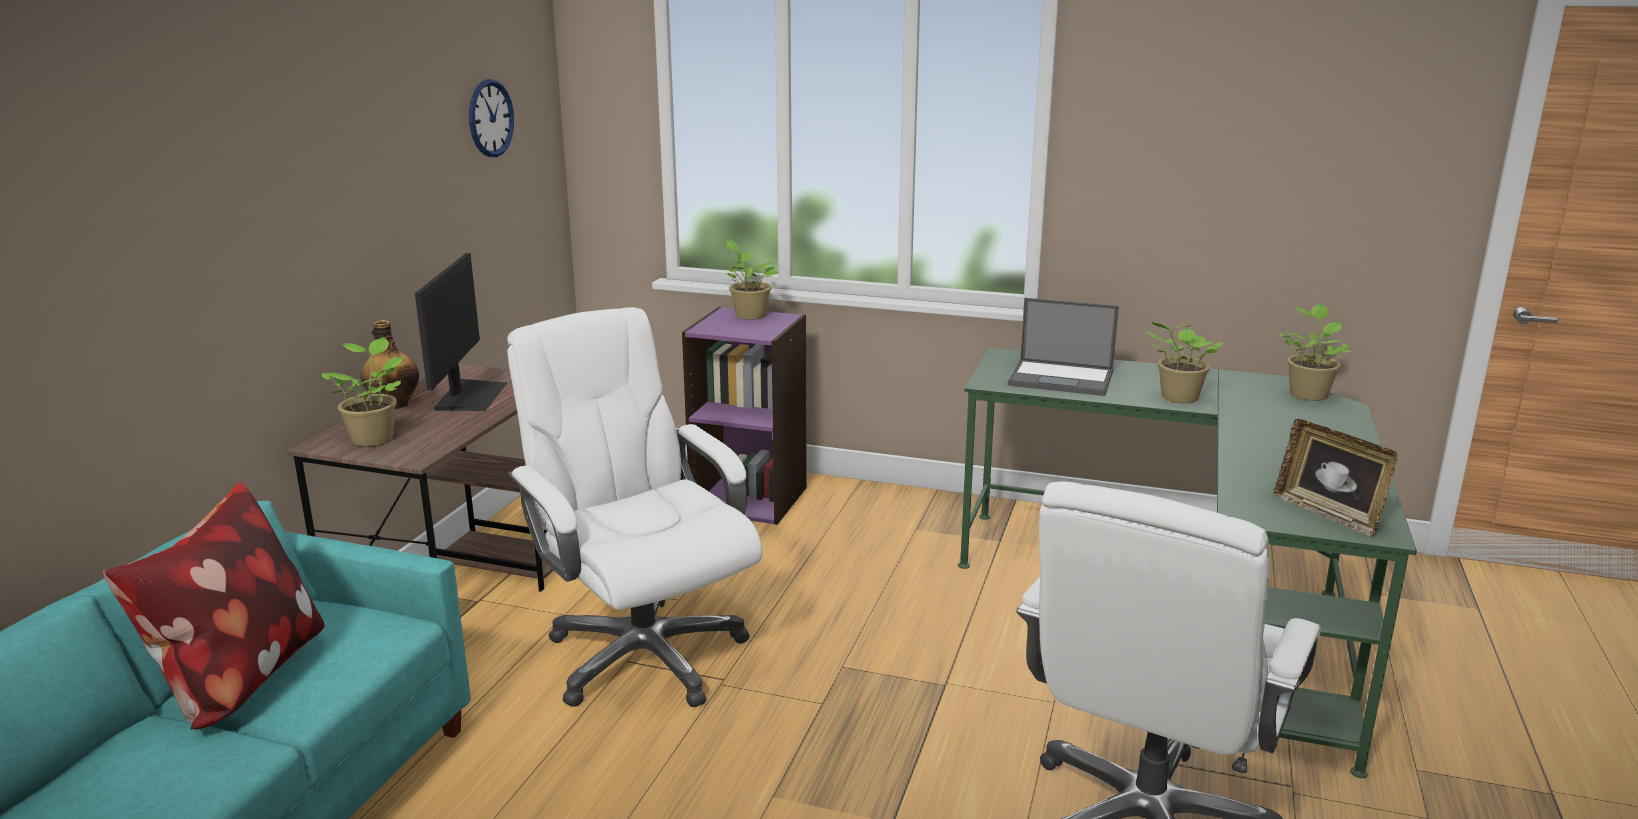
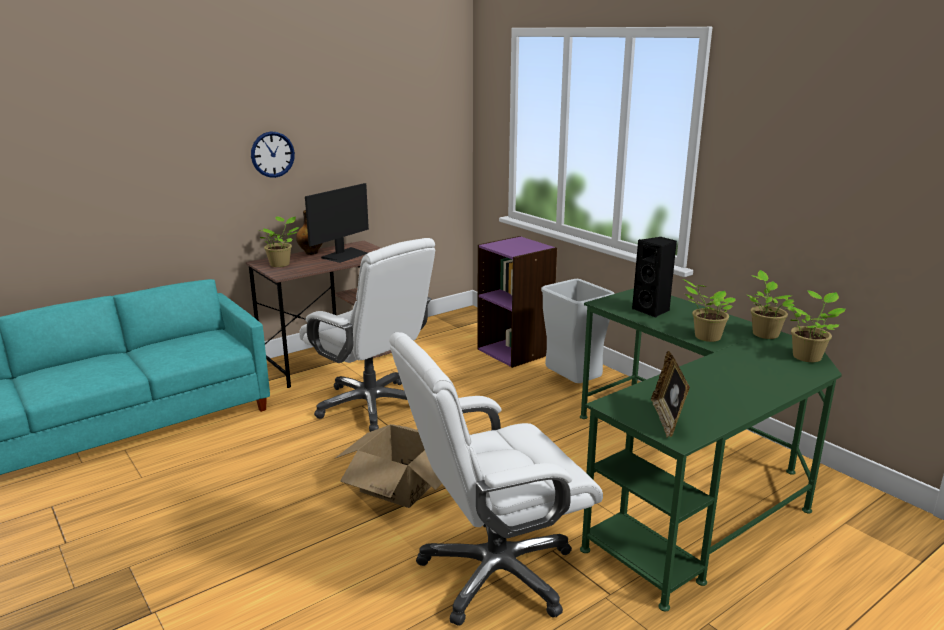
camera: 35 degrees right, 0 degrees up
(238, 679) = (158, 348): pillow -> none
(490, 118) = (411, 115): wall clock -> wall clock (272, 154)
(644, 655) = (372, 405): white office chair -> white office chair turned 135 degrees clockwise
(749, 315) = (526, 242): potted plant -> potted plant (764, 333)
(858, 761) = (400, 484): none -> cardboard box
(894, 526) = (573, 386): none -> grey trash can
(1062, 378) = (652, 310): laptop -> black speaker

